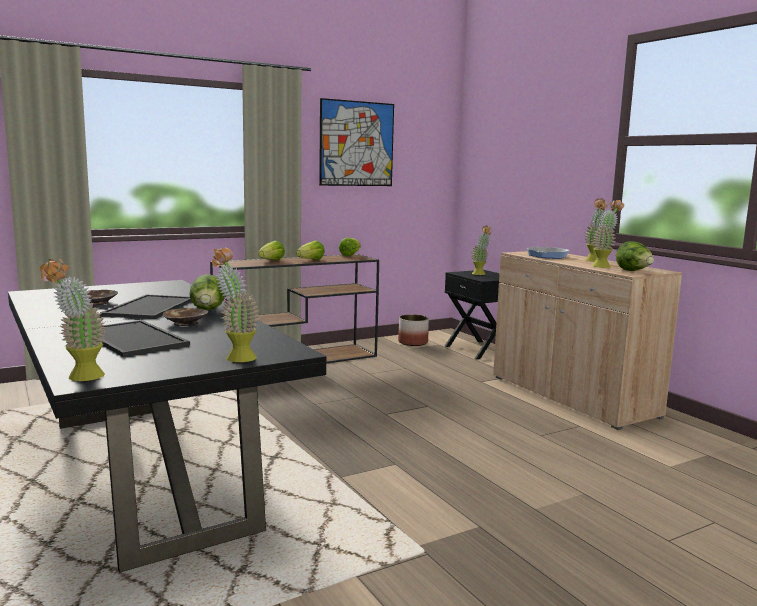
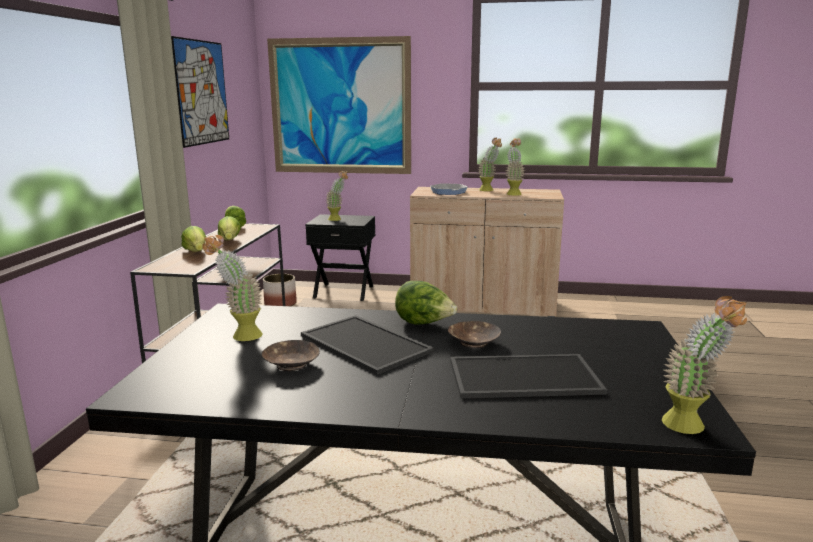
camera: 50 degrees left, 5 degrees up
(235, 357) = (643, 350): potted plant -> potted plant (239, 336)
(510, 163) = (340, 107): none -> picture
(633, 271) = (544, 194): lettuce -> none

